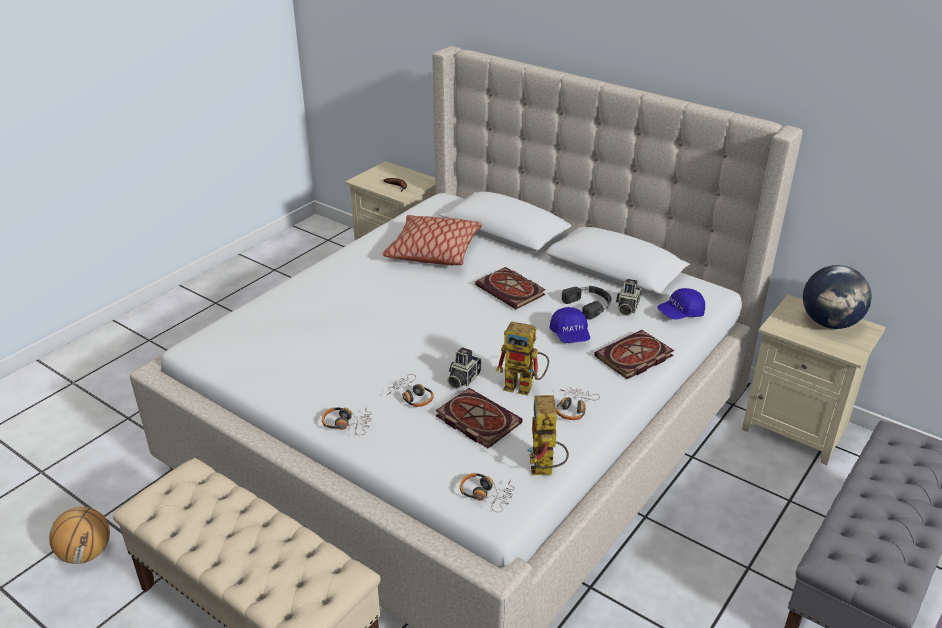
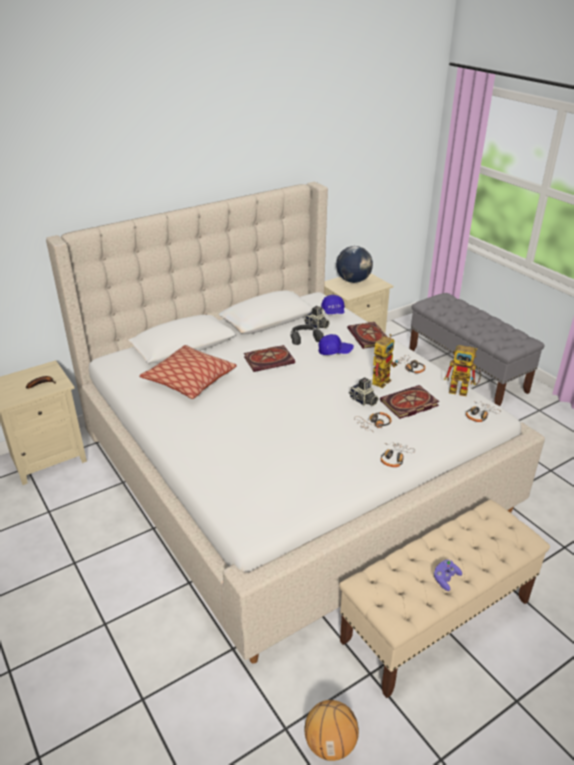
camera: 70 degrees left, 0 degrees up
(204, 538) = (445, 579): none -> purple game controller

